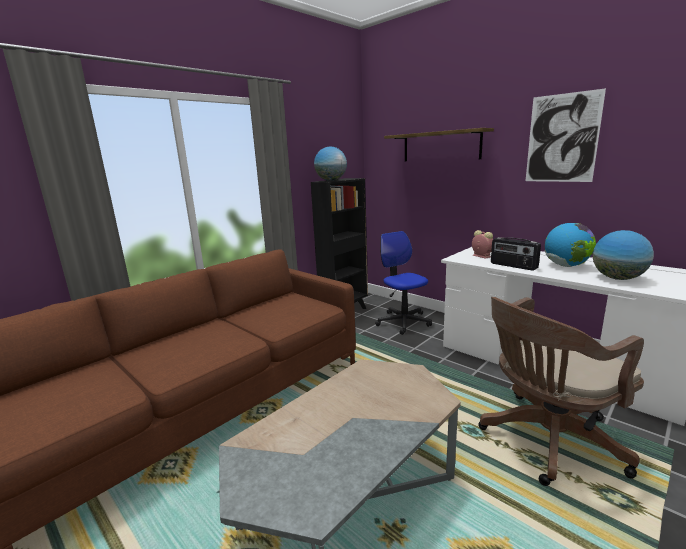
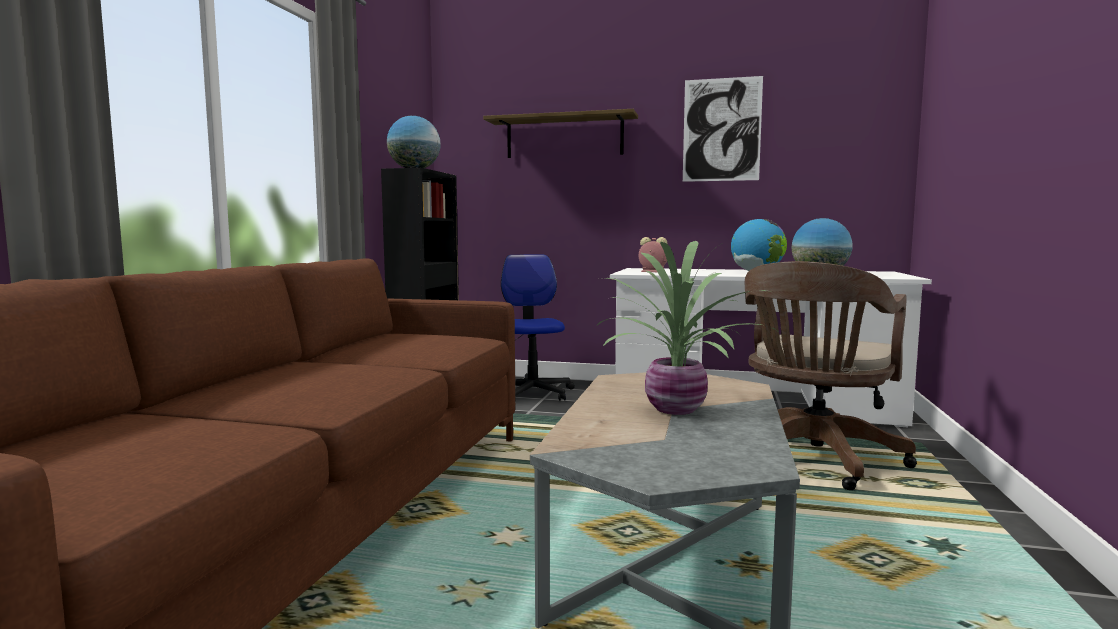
camera: 30 degrees left, 10 degrees down
(355, 420) = (679, 409): none -> potted plant
(403, 322) = (532, 393): office chair -> office chair turned 45 degrees clockwise
(513, 266) = (704, 274): radio -> none

